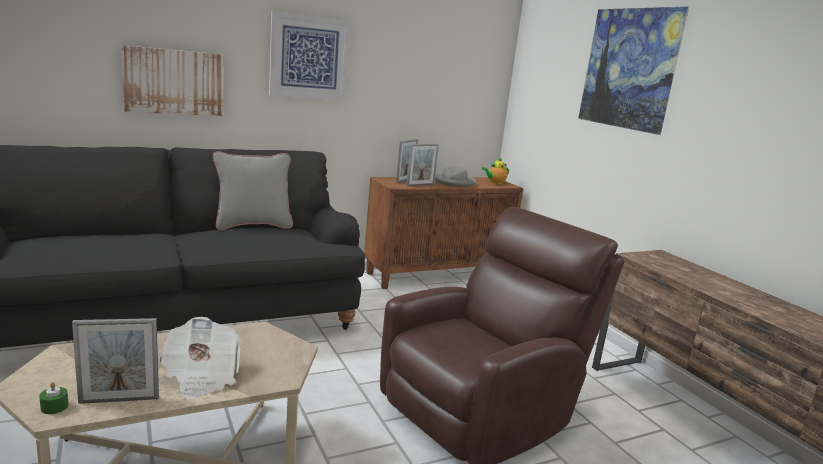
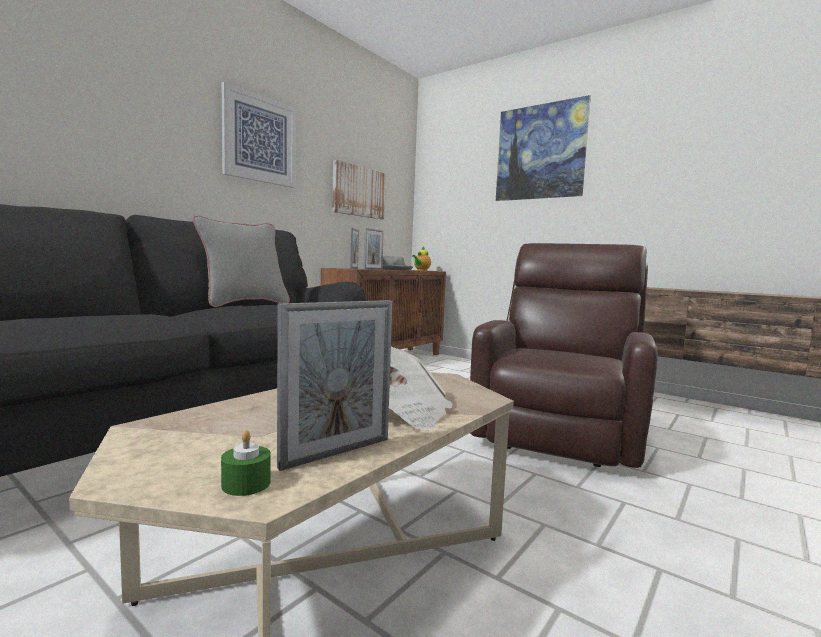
camera: 25 degrees left, 10 degrees down
(174, 82) = (114, 144): picture -> picture (358, 191)

